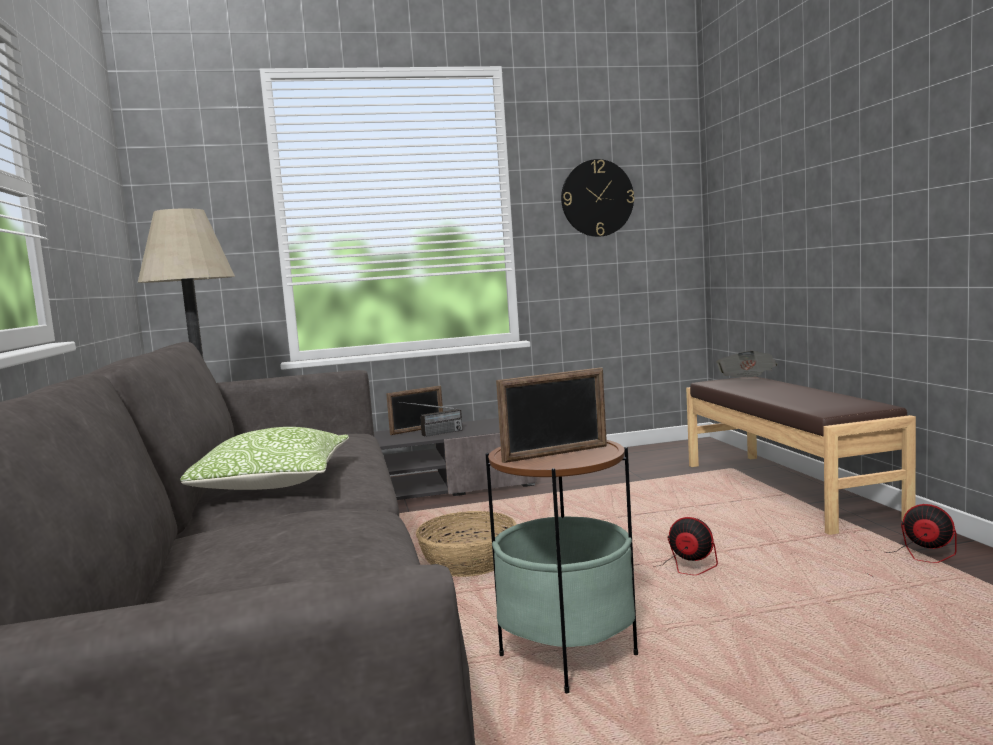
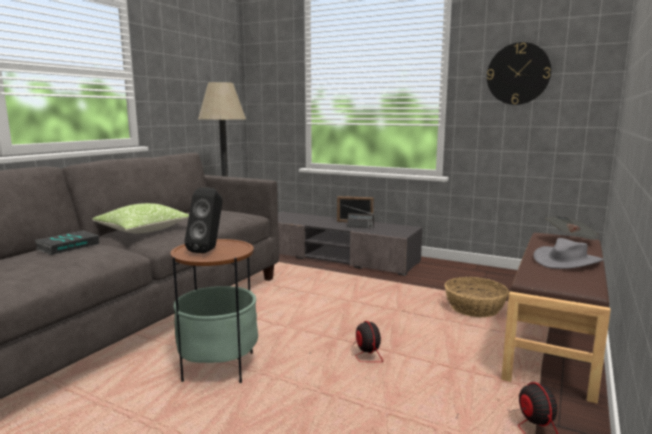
camera: 40 degrees right, 5 degrees up
(254, 527) = (68, 246): none -> book
(469, 562) = (284, 304): basket -> basket (475, 308)
(555, 454) = (208, 250): picture frame -> black speaker
(796, 393) = (566, 261): none -> grey hat

